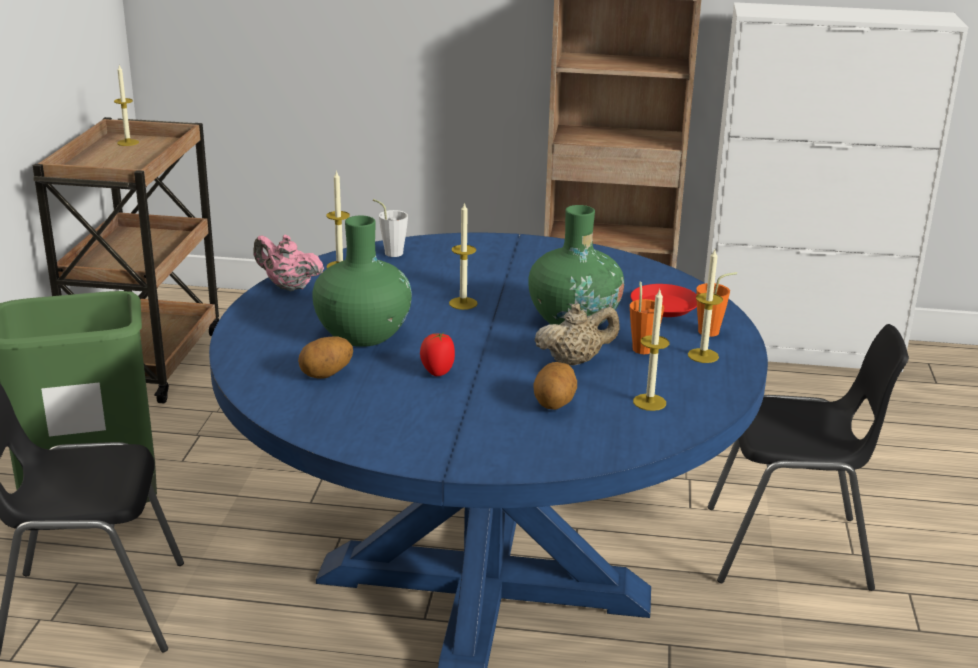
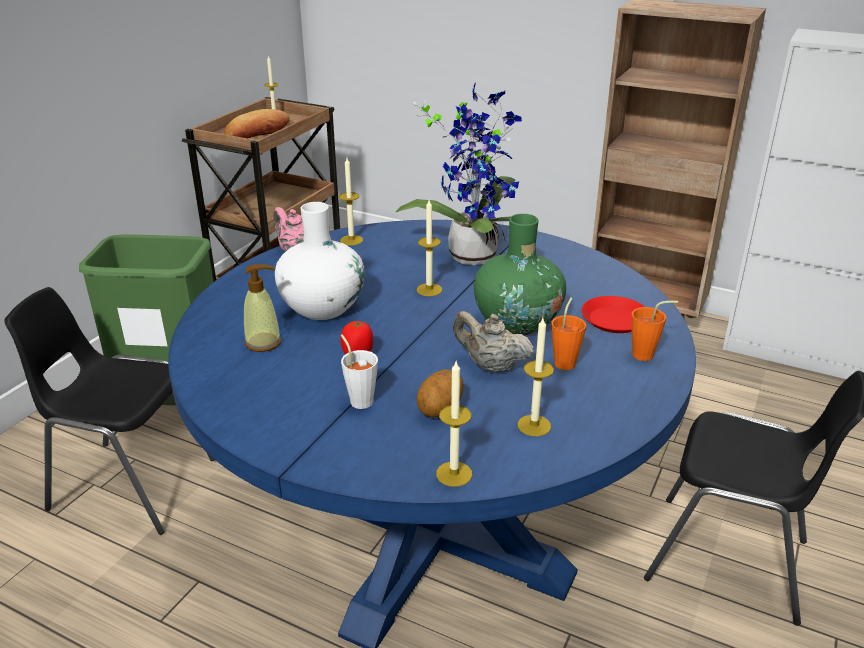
camera: 20 degrees right, 5 degrees up
(120, 160) = (258, 131): none -> bread
(327, 375) = (263, 343): potato -> soap dispenser
(363, 335) = (322, 308): green vase -> white vase
(391, 252) = (403, 232): white cup -> white cup (359, 399)
(483, 264) = (473, 253): none -> potted plant
(575, 361) = (490, 366): beige teapot -> beige teapot turned 150 degrees counterclockwise
(703, 355) = (621, 381): candle -> candle (454, 474)

